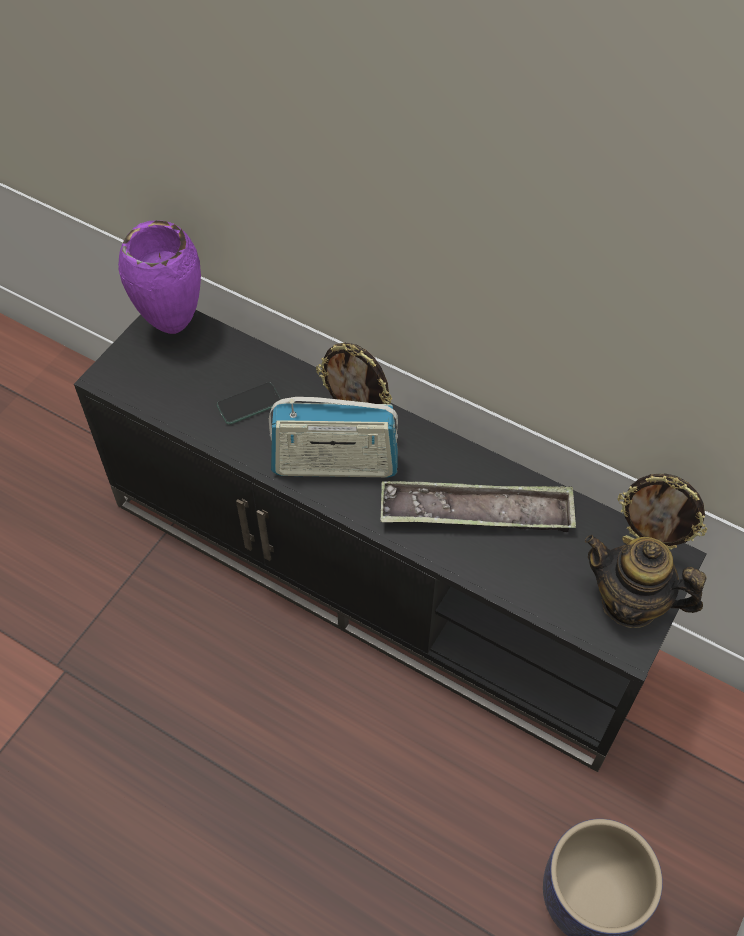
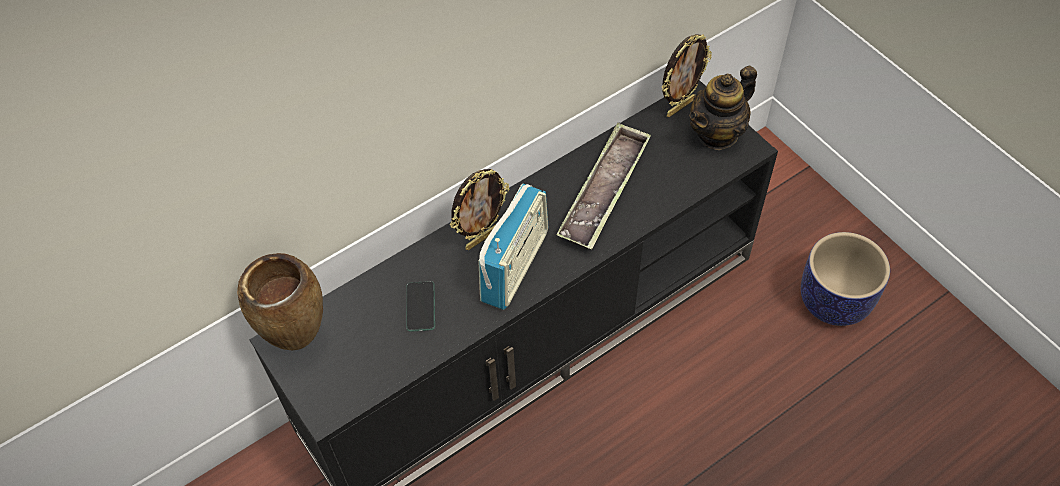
camera: 65 degrees left, 0 degrees up
(171, 327) = (298, 341): purple vase -> brown vase

